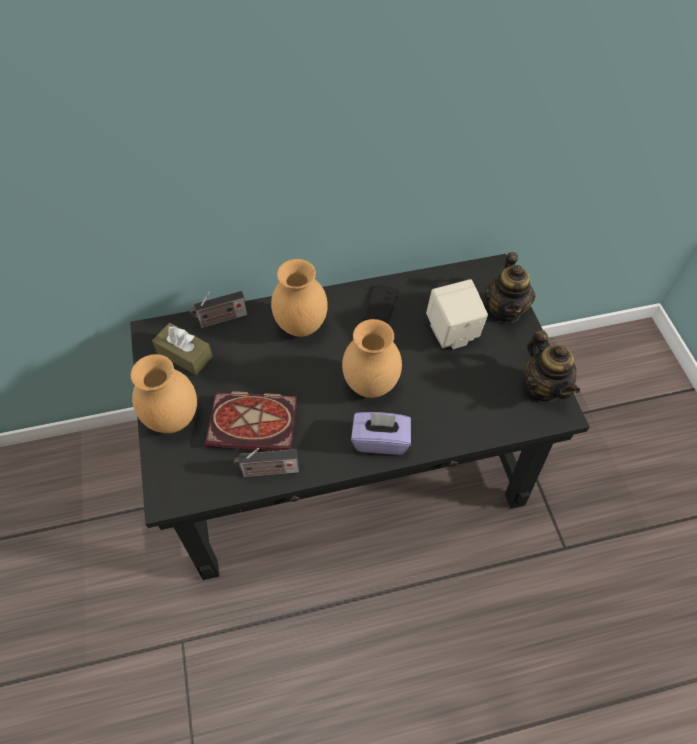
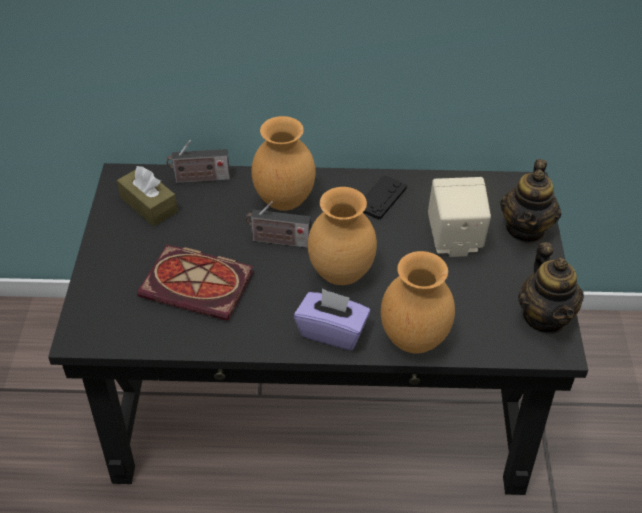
camera: 15 degrees right, 10 degrees down
(174, 418) = (115, 262): brown vase -> brown vase (414, 339)
(268, 471) = (196, 335): radio -> radio (278, 241)

